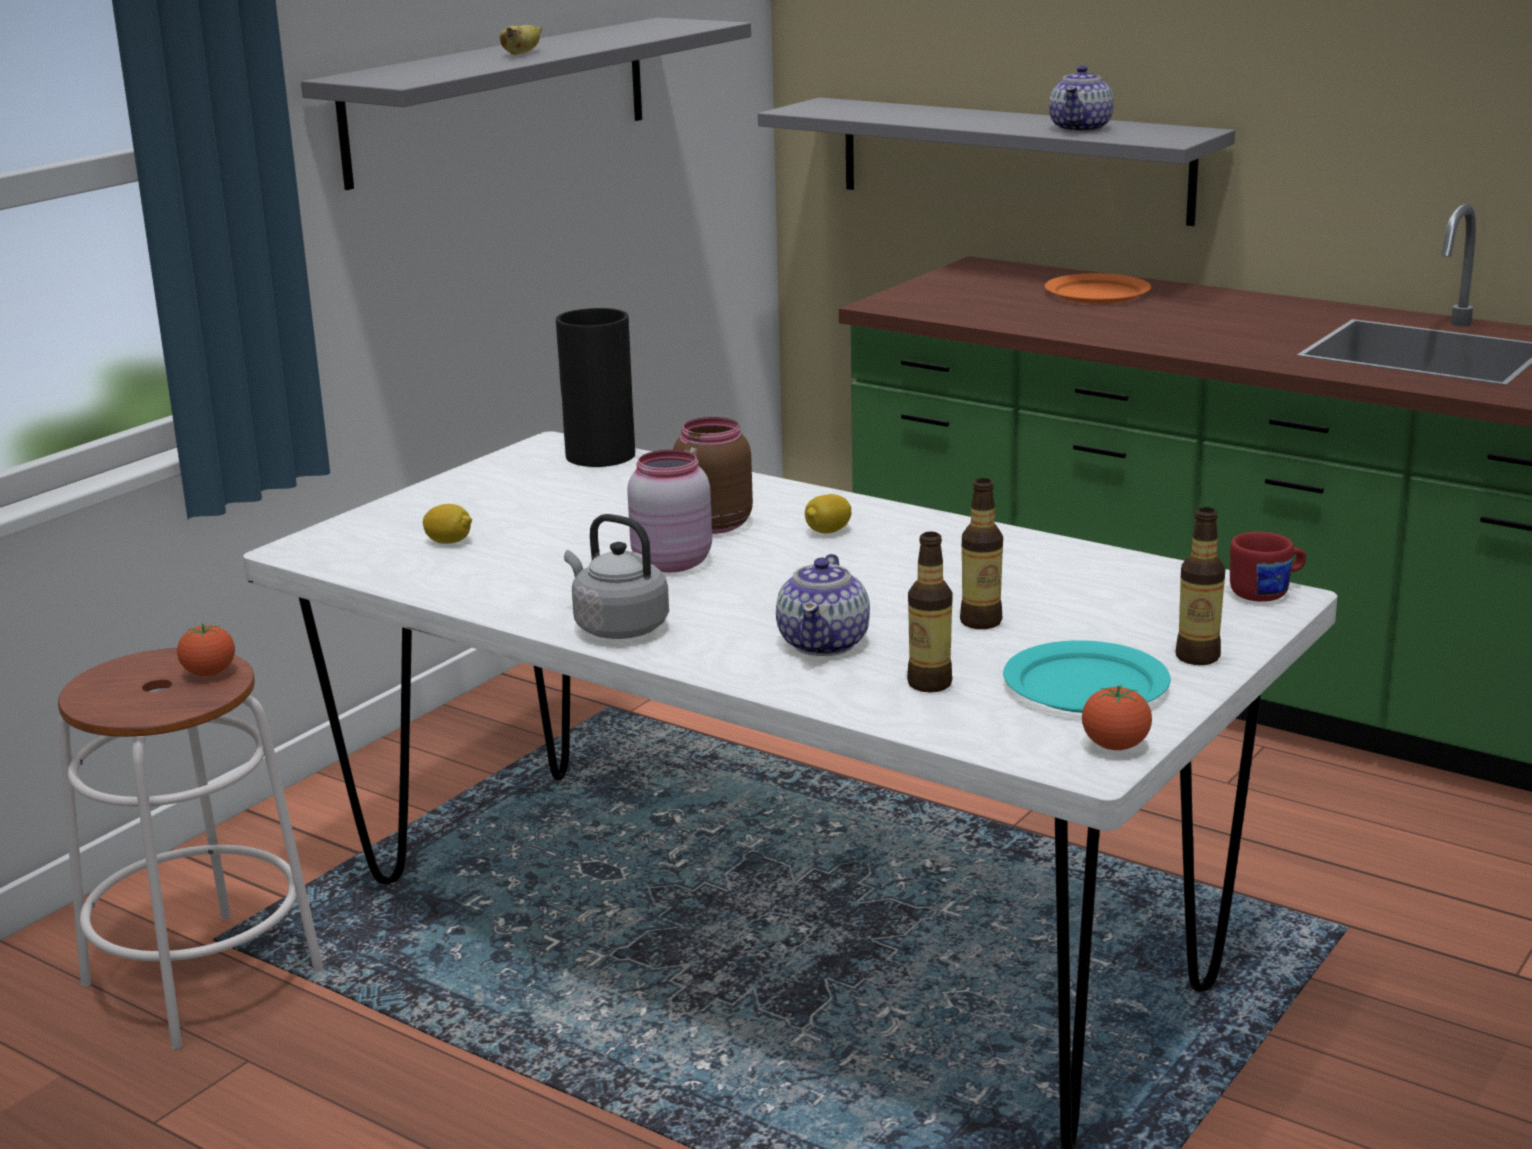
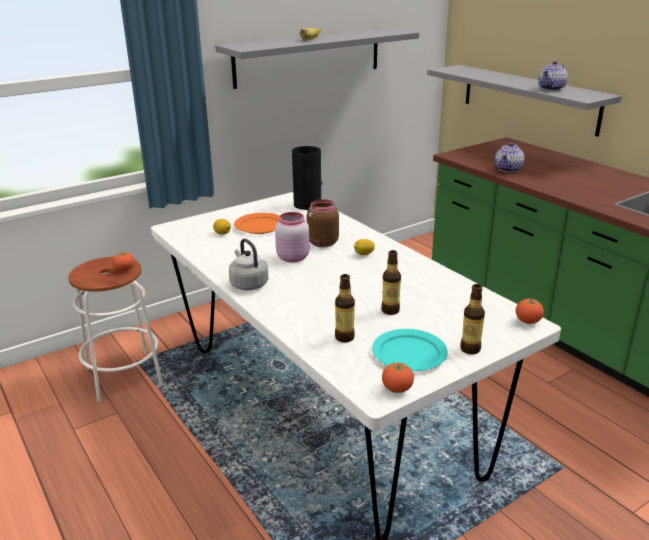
camera: 20 degrees right, 5 degrees up
(824, 643) = (319, 308): teapot -> teapot (508, 169)
(1097, 293) = (546, 161): orange plate -> orange plate (260, 226)
(1267, 593) = (528, 321): red mug -> tomato

